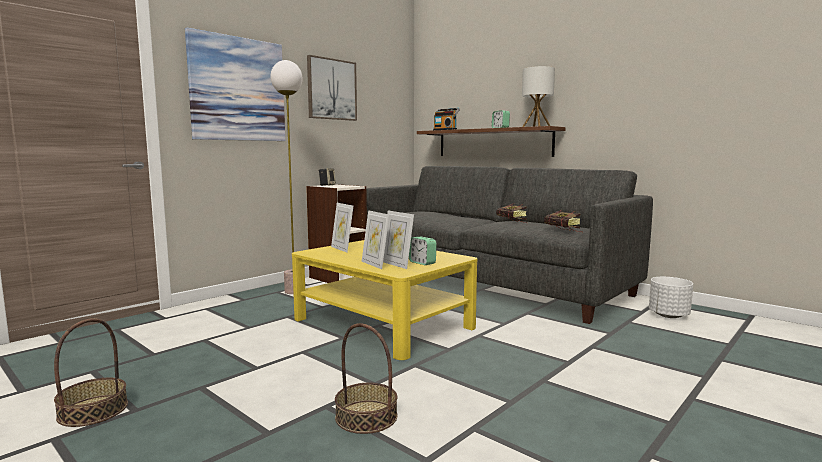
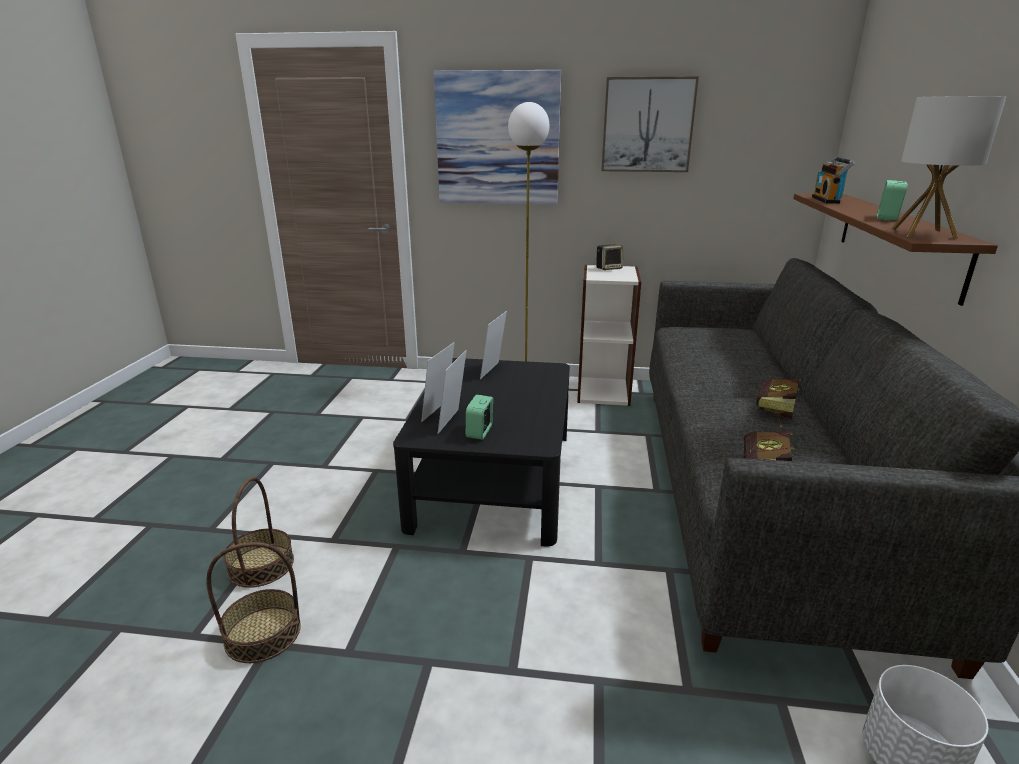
camera: 55 degrees right, 15 degrees up
(93, 410) = (214, 445): basket -> basket (263, 634)
(383, 323) = (494, 478): yellow coffee table -> black coffee table

